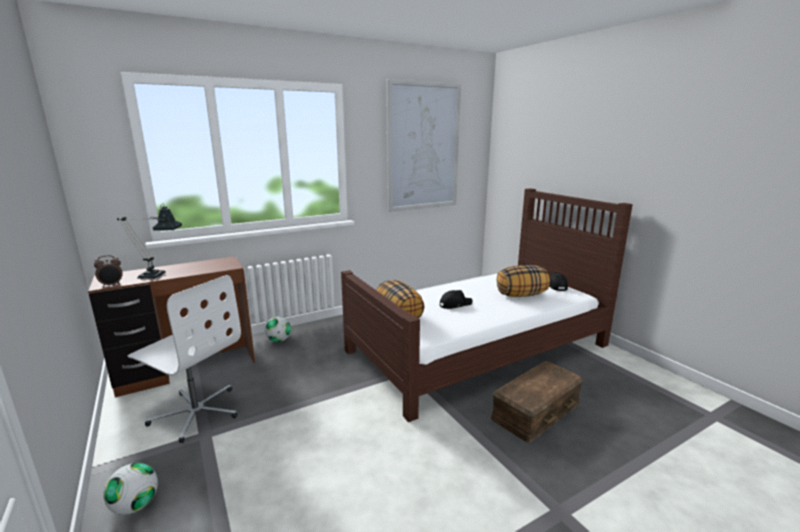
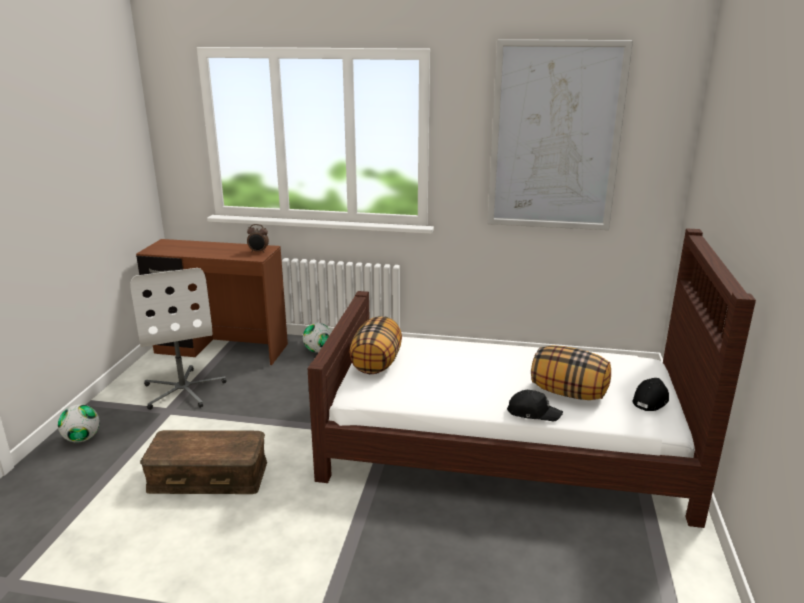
camera: 40 degrees right, 5 degrees up
(112, 285) = (155, 252): alarm clock -> alarm clock (258, 252)
(158, 276) = (193, 252): table lamp -> none
(455, 304) = (460, 373): black cap -> black cap (533, 412)
(535, 410) = (453, 541): brown storage box -> brown storage box (208, 475)

